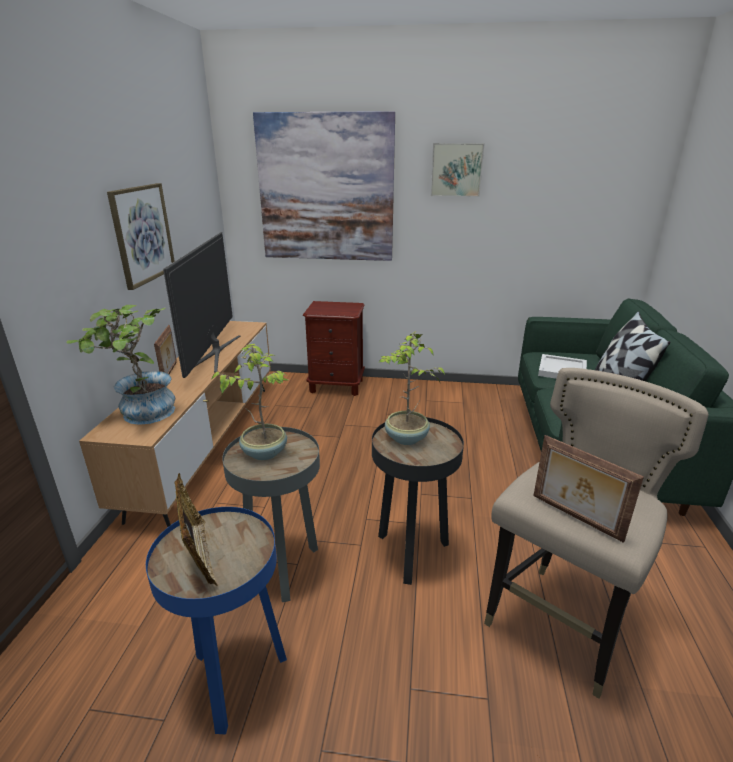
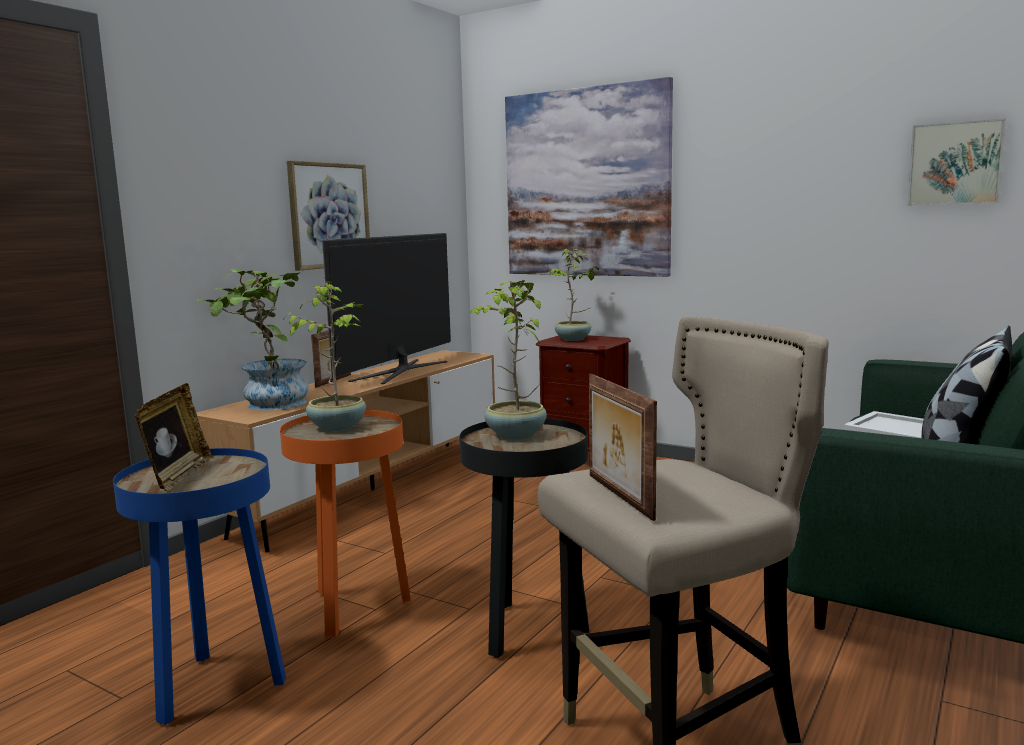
camera: 25 degrees right, 15 degrees down
(283, 568) = (355, 609): grey side table -> orange side table
(328, 308) = (573, 339): none -> potted plant
(456, 170) = (758, 145): picture -> picture (955, 164)

